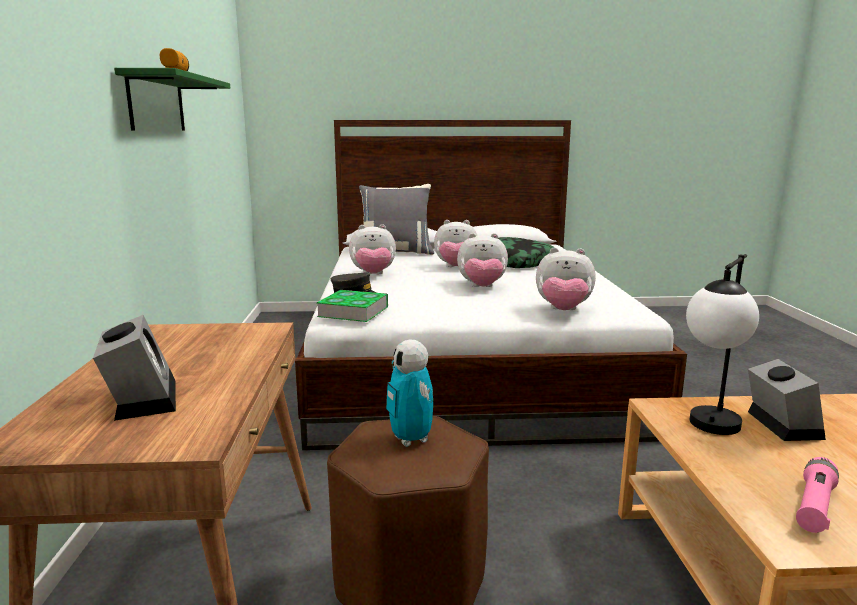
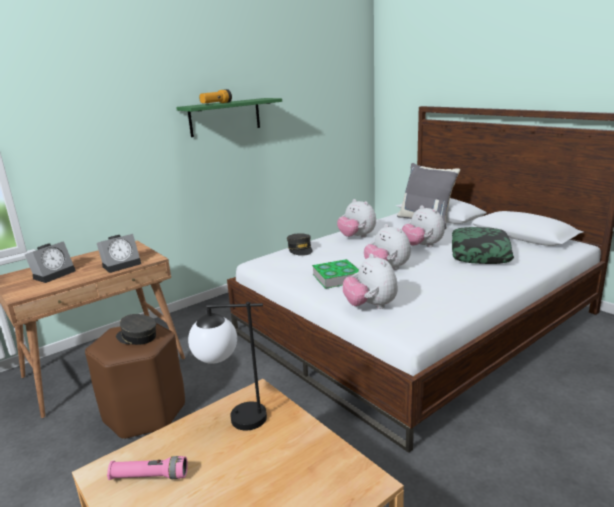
camera: 55 degrees right, 5 degrees up
(353, 311) = (270, 260): book -> book (337, 278)
(411, 439) = (137, 337): toy robot -> grey cap
(779, 424) = (274, 445): alarm clock -> alarm clock (122, 264)

